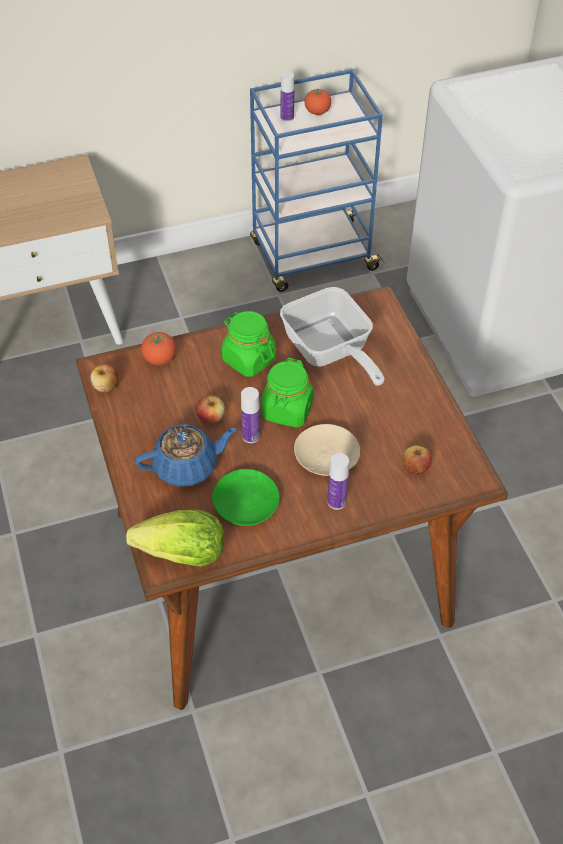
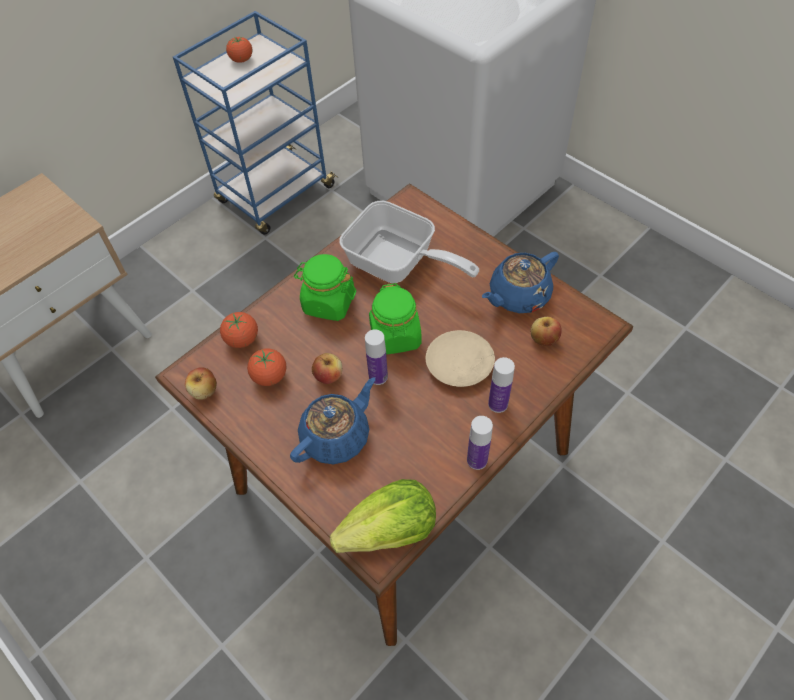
camera: 25 degrees left, 5 degrees up
(163, 397) = (270, 376): none -> tomato
(246, 502) = (416, 445): green plate -> none
(287, 117) = (217, 73): bottle -> bottle (477, 460)
(418, 423) = (518, 296): none -> blue teapot

